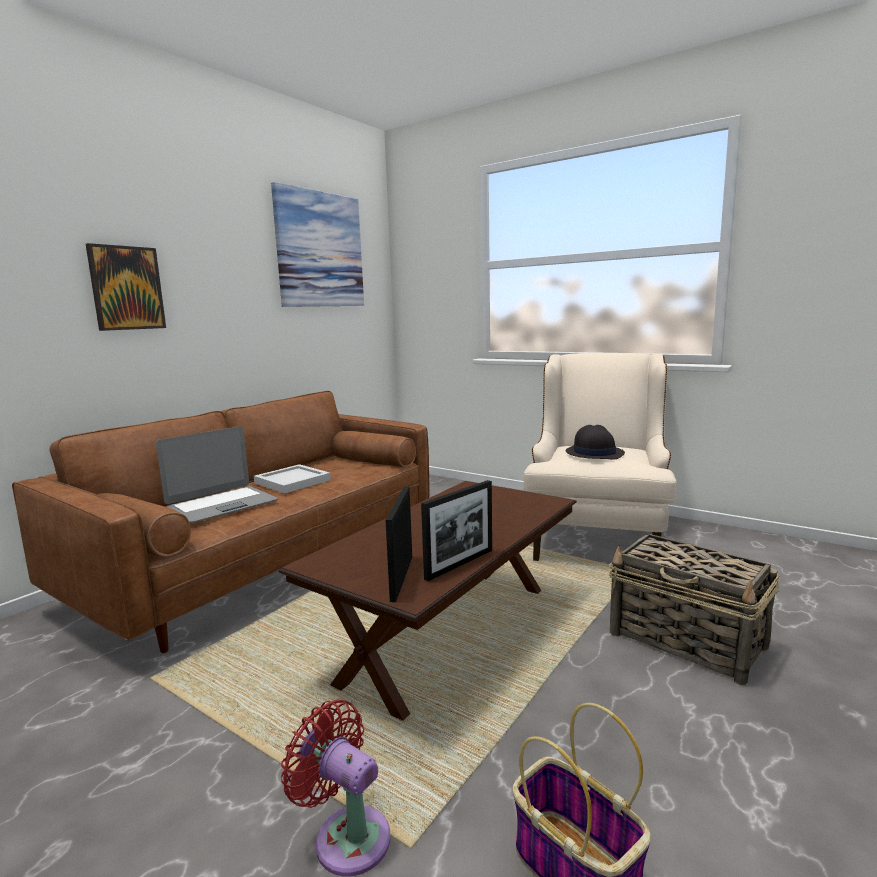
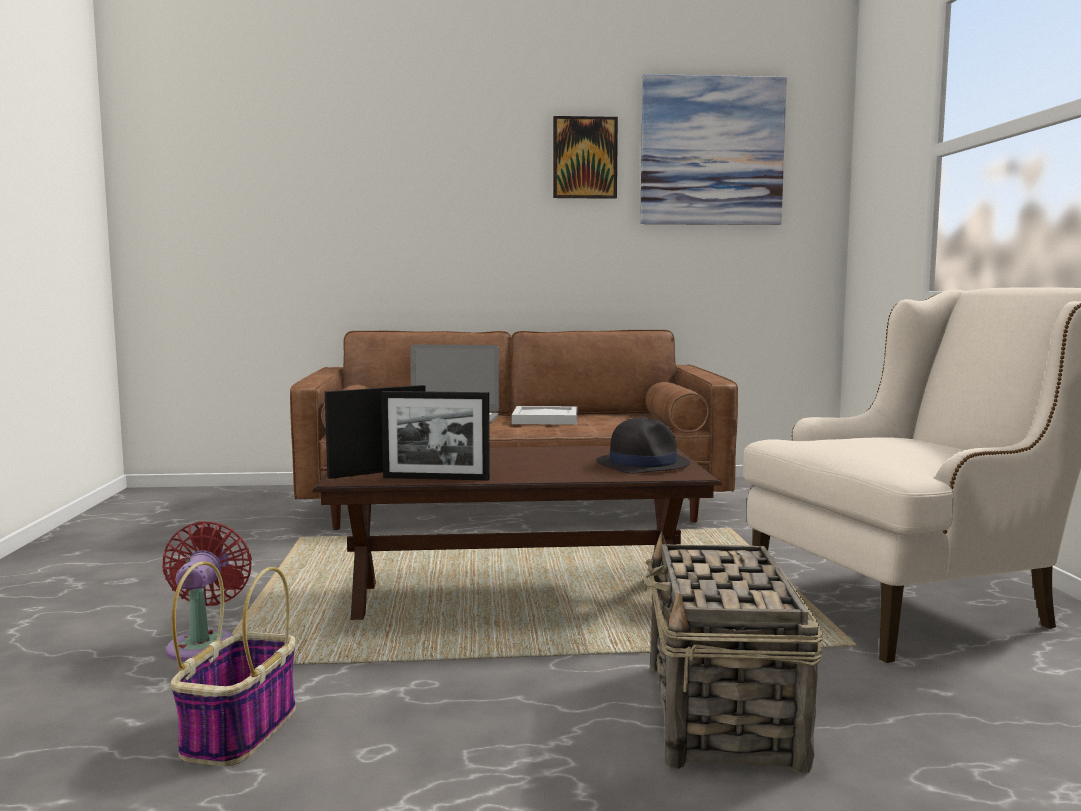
camera: 50 degrees right, 5 degrees down
(126, 288) = (453, 203): picture -> picture (584, 158)
(594, 453) = (866, 440): black hat -> black hat (643, 464)

